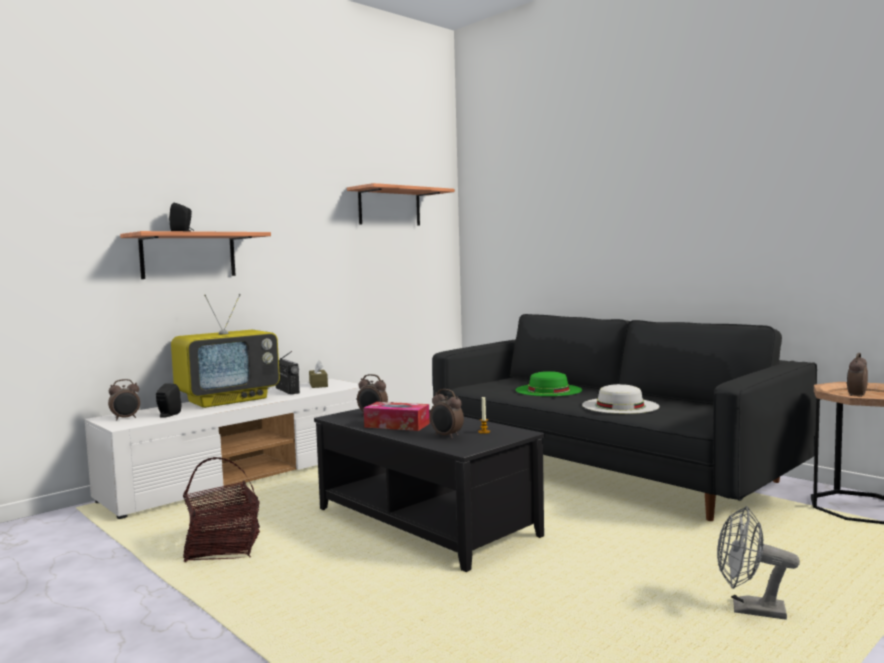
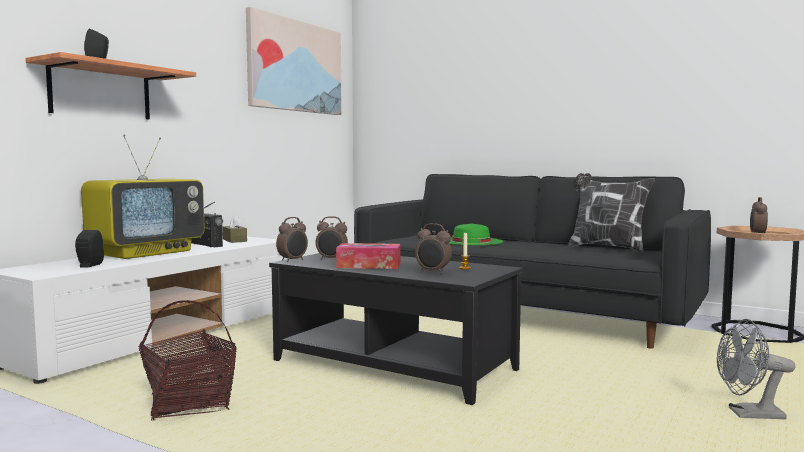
camera: 15 degrees left, 0 degrees up
(125, 418) = (37, 269): alarm clock -> alarm clock (293, 260)
(389, 207) = (295, 66): shelf -> picture
(620, 405) = (553, 250): white hat -> none
(689, 403) = (607, 248): none -> pillow

